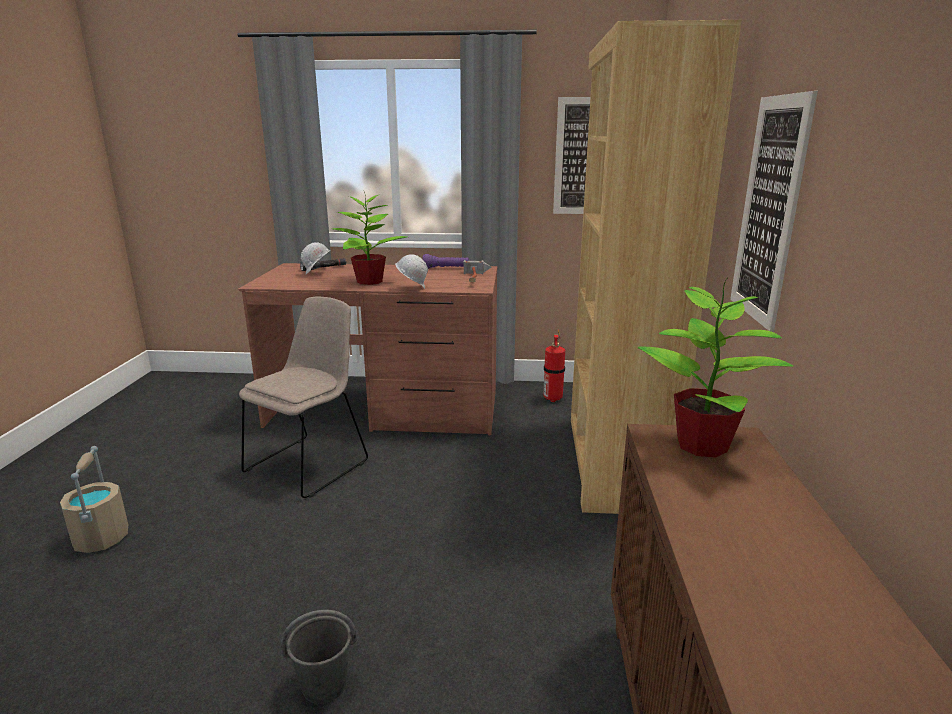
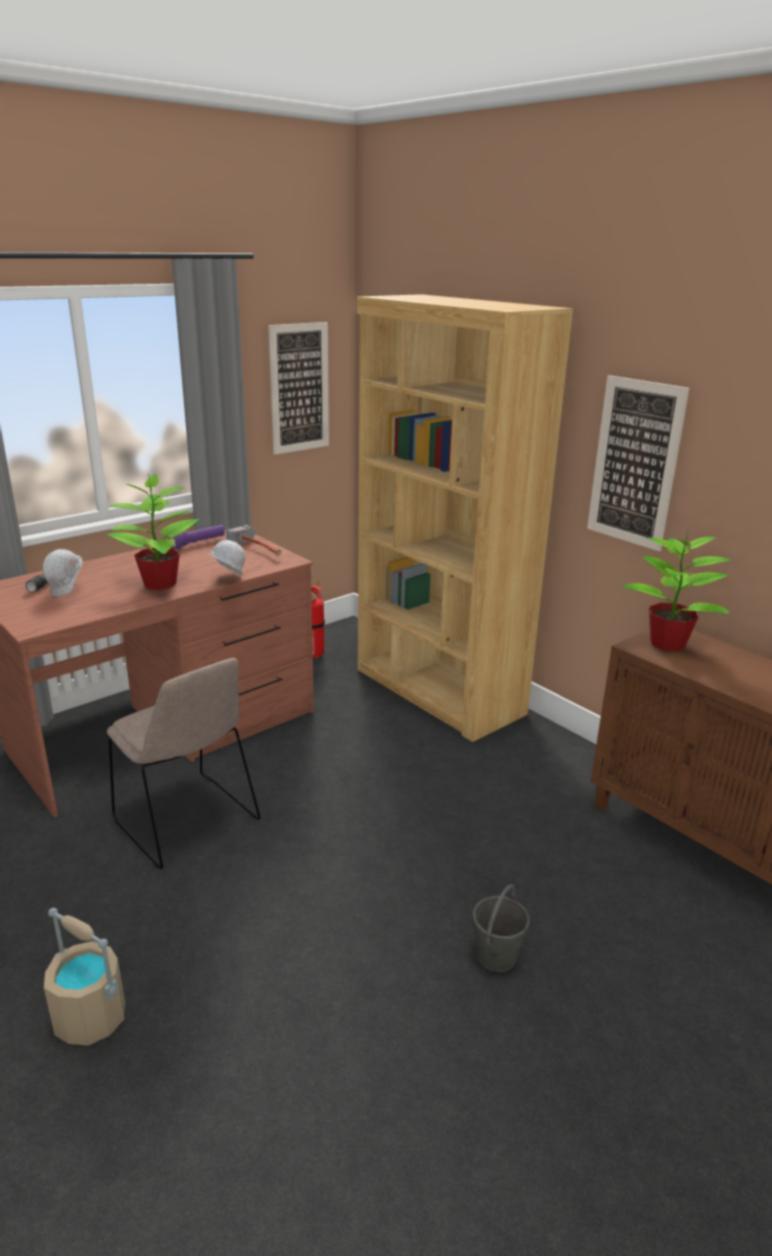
camera: 45 degrees left, 5 degrees up
(309, 464) = (188, 823): beige chair -> beige chair turned 150 degrees clockwise

